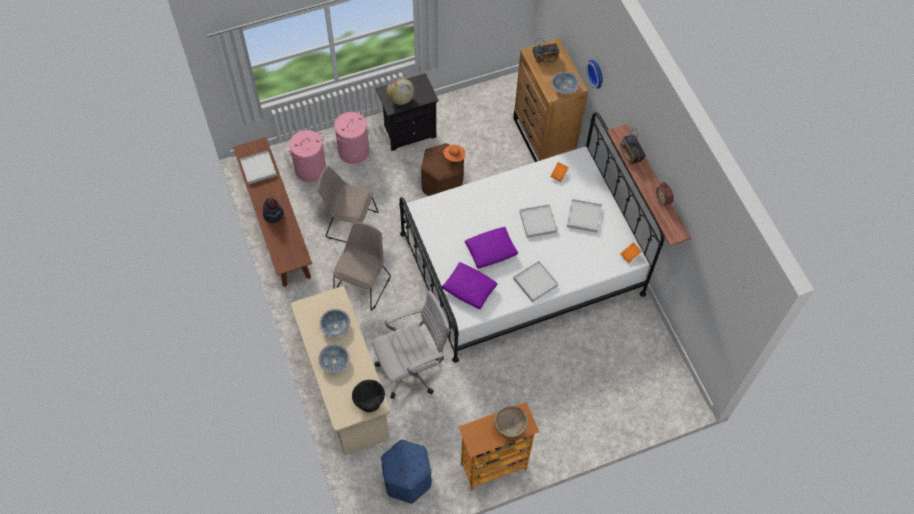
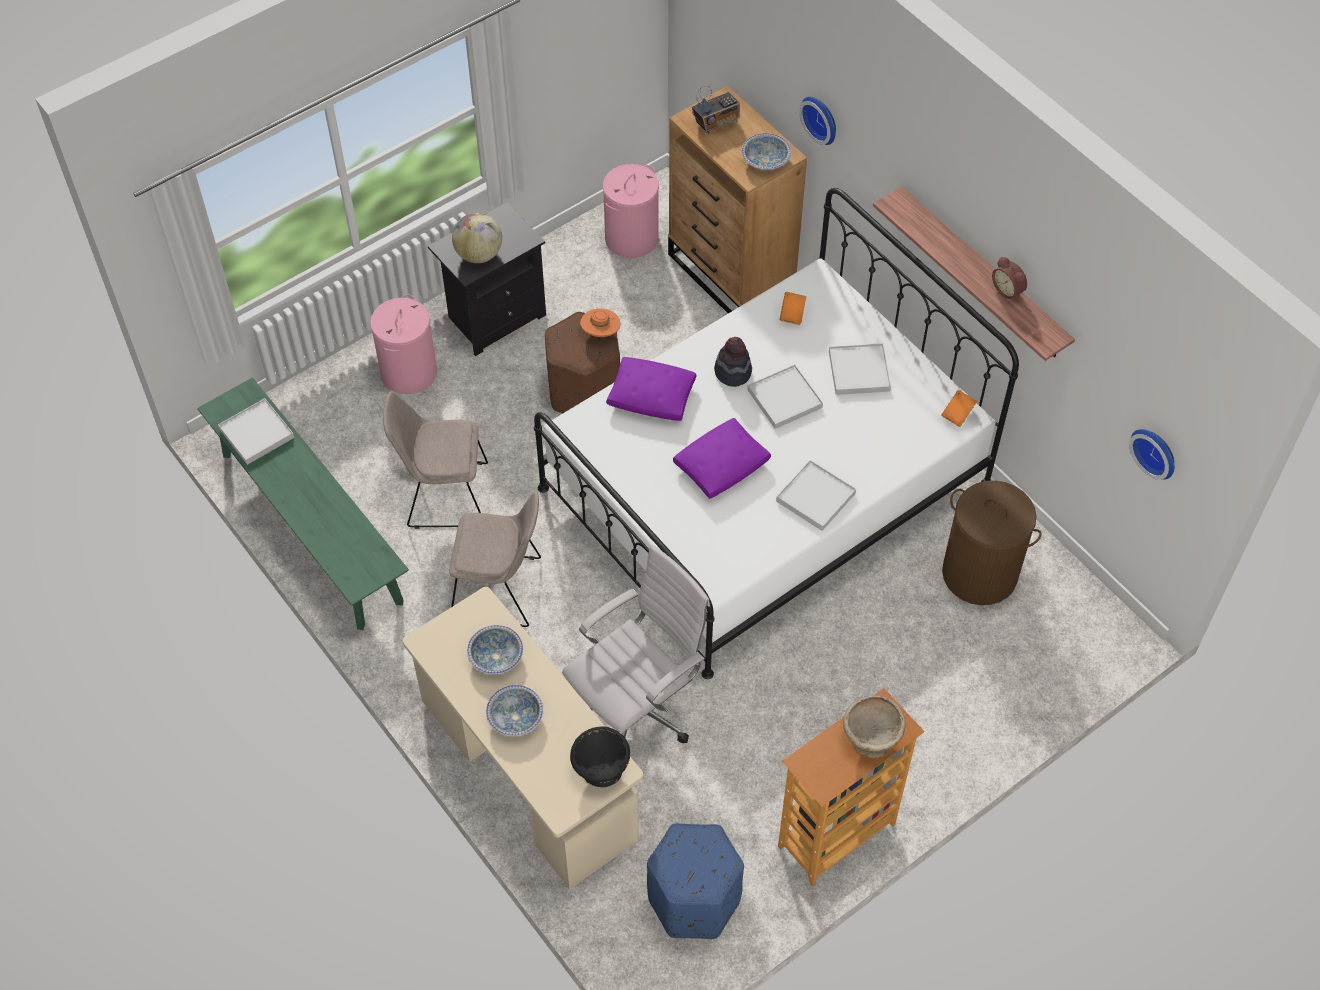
camera: 15 degrees left, 5 degrees down
(273, 214) = (310, 504): hat -> hat (733, 372)
(276, 224) = (311, 527): brown bench -> green bench
(310, 169) = (342, 420): pink laundry basket -> pink laundry basket (631, 238)
(363, 284) = (501, 589): beige chair -> beige chair turned 90 degrees clockwise
(470, 289) = (707, 537): purple pillow -> purple pillow (652, 396)
(621, 344) = (980, 573): none -> brown laundry basket
(630, 154) = (927, 232): radio -> none
(718, 312) = (1156, 451): none -> wall clock

